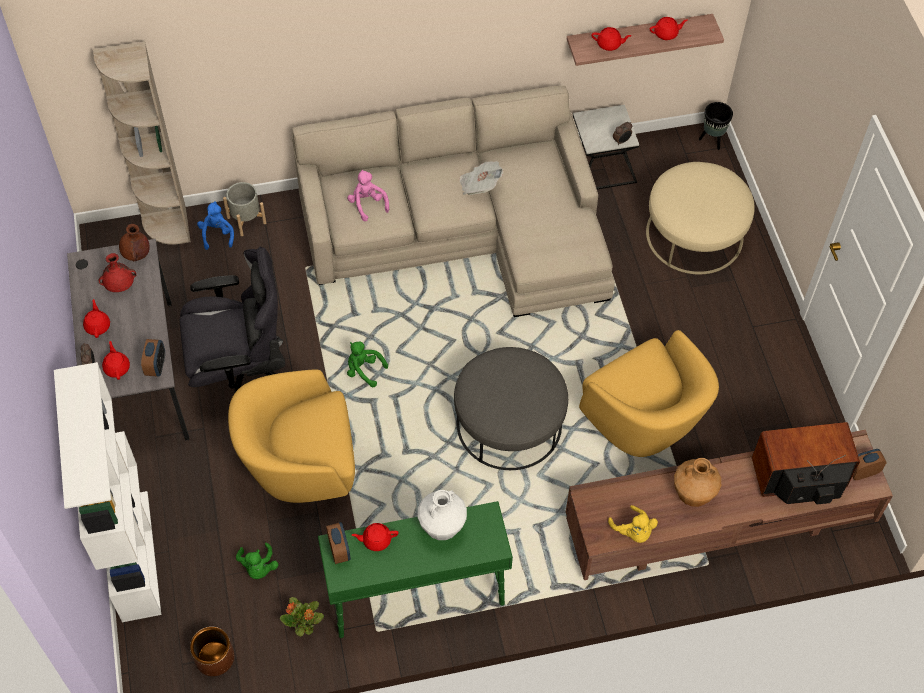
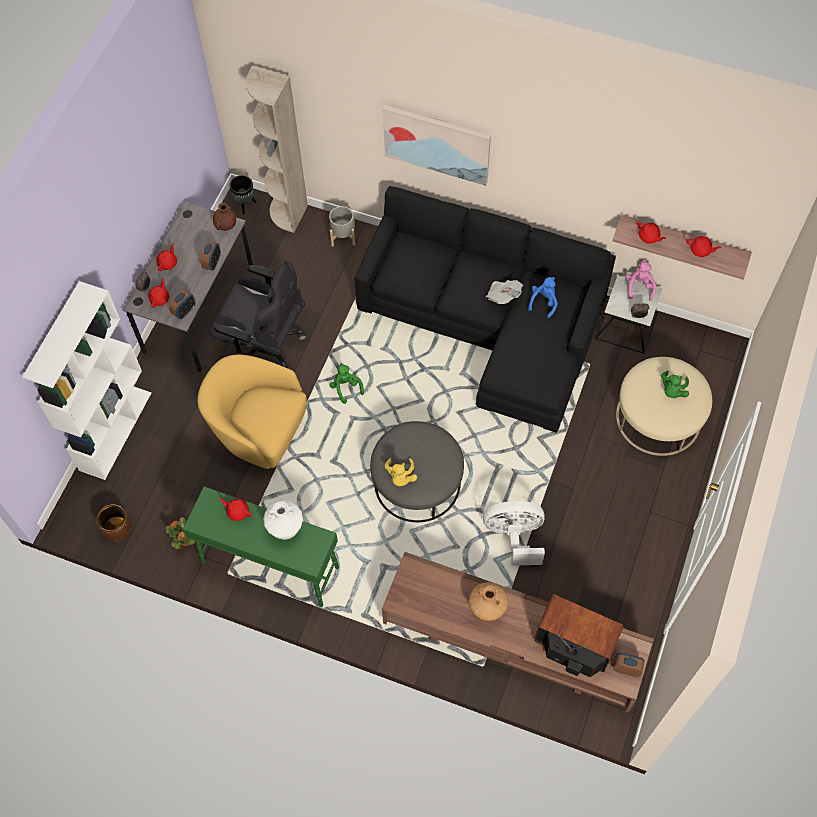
camera: 35 degrees right, 5 degrees up
(121, 286) = (200, 243): red vase -> none
(217, 234) = (316, 236): blue plush toy -> blue plush toy (543, 302)
(258, 567) = (184, 484): green plush toy -> green plush toy (672, 390)
(339, 550) = (209, 504): alarm clock -> alarm clock (212, 263)
(340, 47) = (437, 143): none -> picture
(367, 204) = (414, 269): pink plush toy -> pink plush toy (639, 287)
(463, 227) = (489, 320): beige sofa -> black sofa
(633, 531) = (425, 610): yellow plush toy -> yellow plush toy (400, 477)
(644, 422) = (514, 536): yellow armchair -> white fan
(712, 140) = (729, 350): black planter -> black planter (245, 205)

